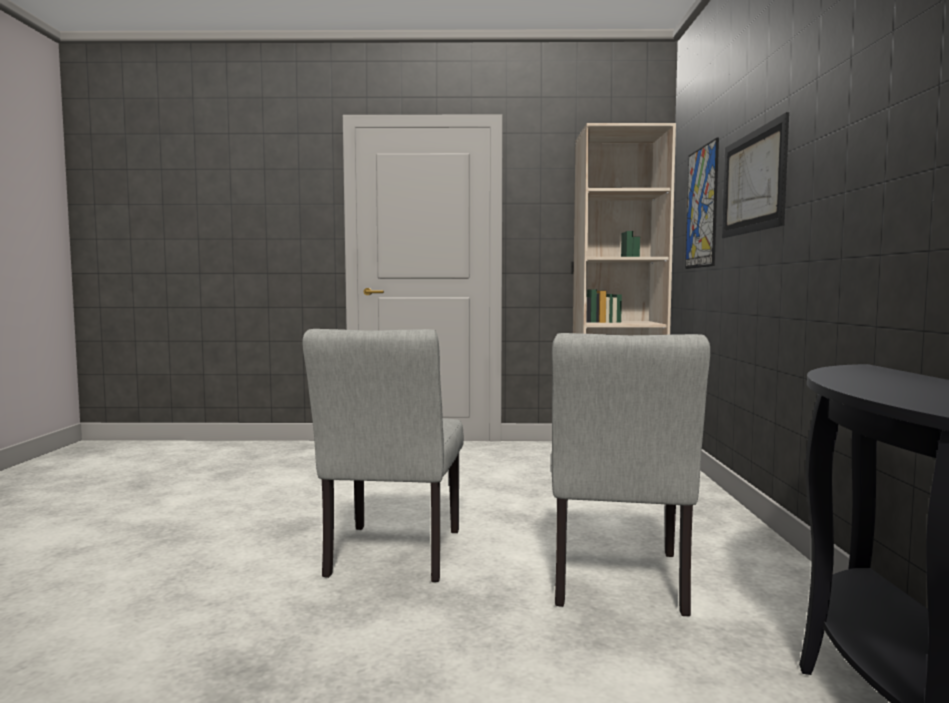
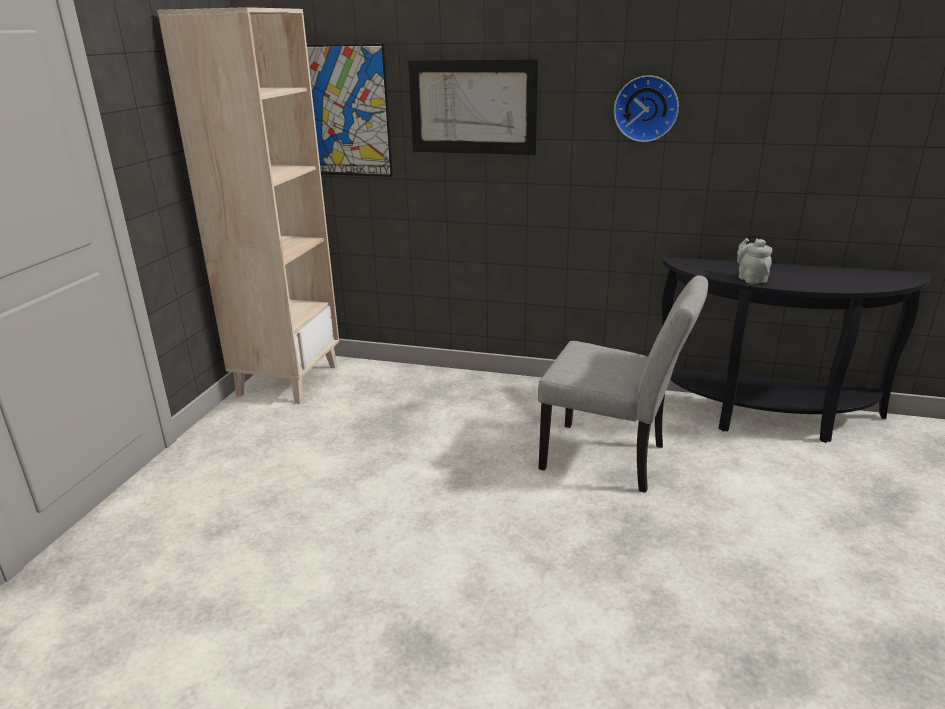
camera: 75 degrees left, 20 degrees up
(391, 557) = (537, 568): grey chair -> none
(853, 381) = (750, 279): none -> grey teapot
(862, 138) = (646, 108): none -> wall clock

